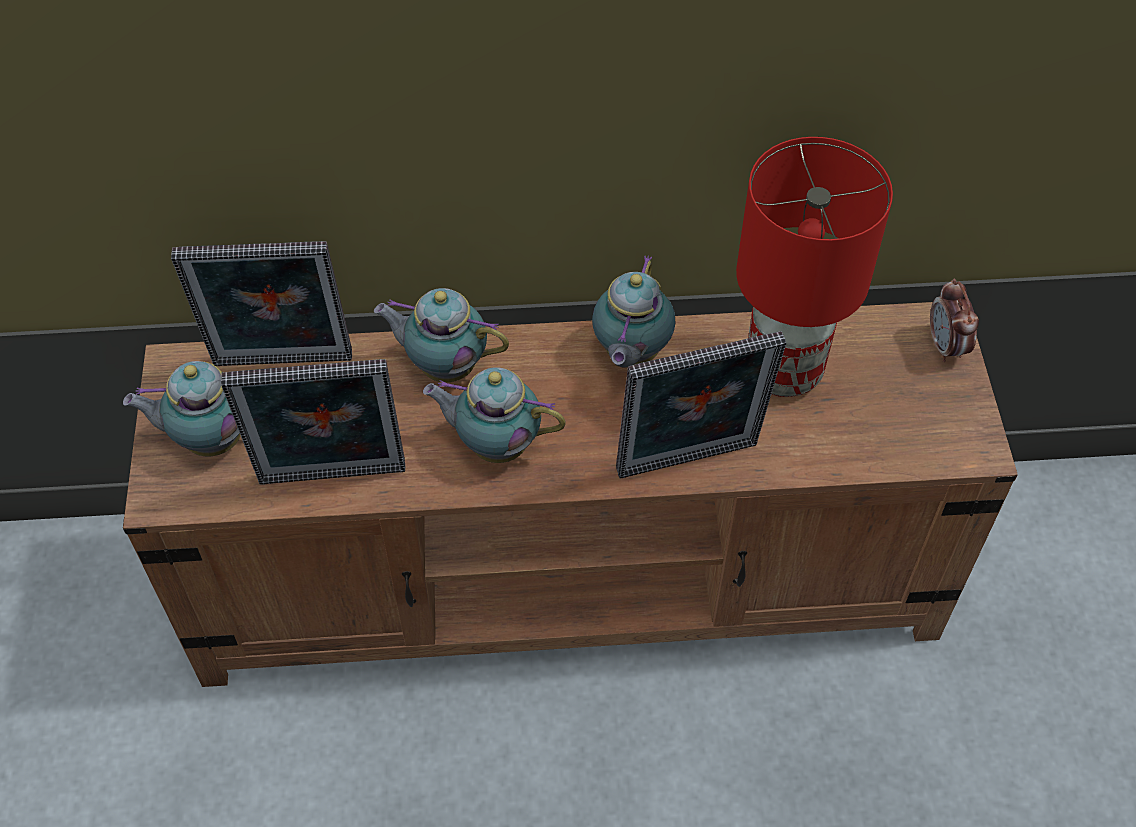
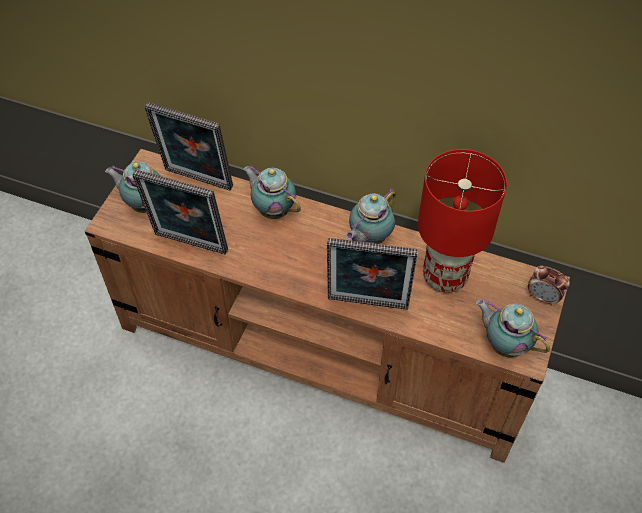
camera: 25 degrees right, 0 degrees up
(495, 444) = (276, 258): teapot -> teapot (504, 344)
(946, 346) = (543, 297): alarm clock -> alarm clock turned 75 degrees counterclockwise

